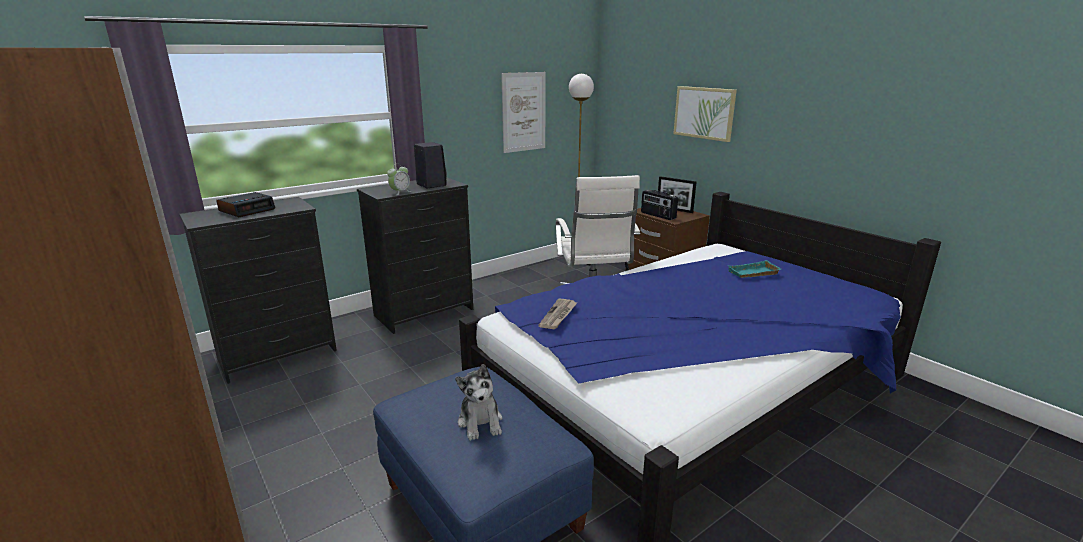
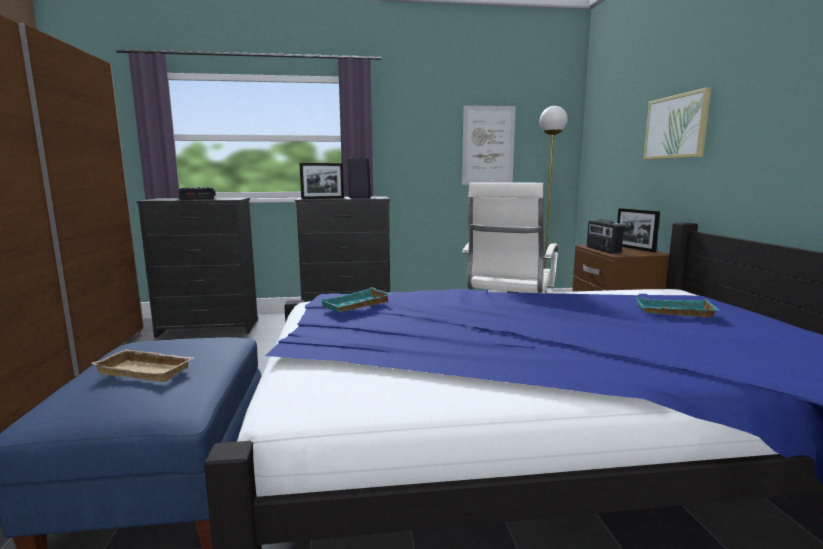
camera: 30 degrees right, 10 degrees down
(400, 192) = (322, 198): alarm clock -> picture frame
(480, 422) = (148, 370): plush toy -> beige tray
(558, 315) = (356, 305): newspaper -> turquoise tray

